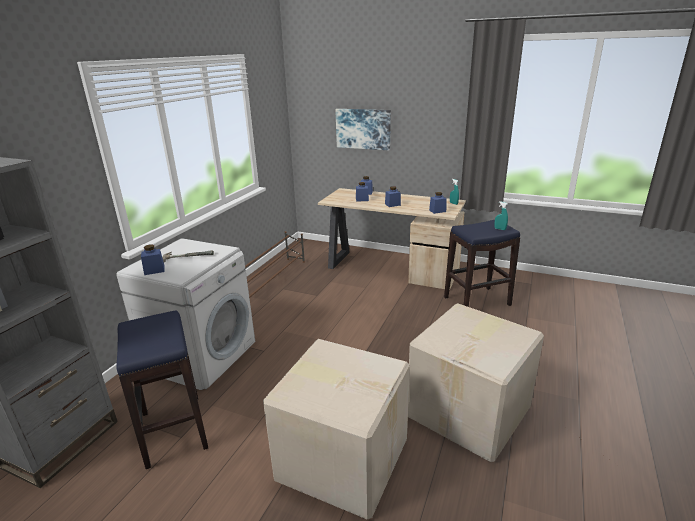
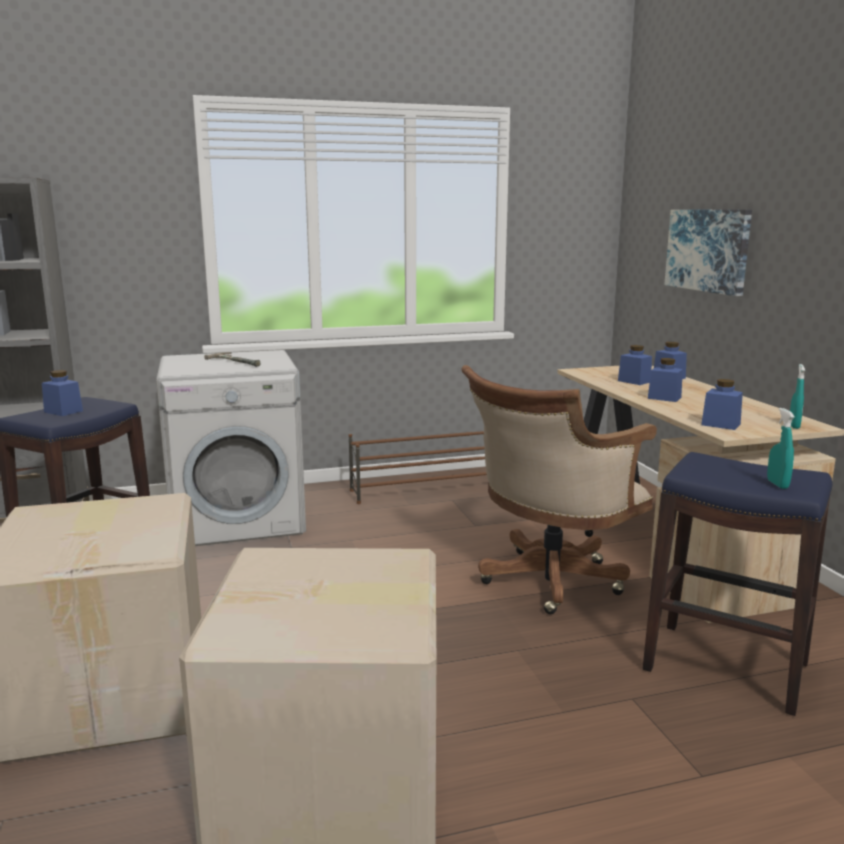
camera: 50 degrees right, 10 degrees down
(154, 270) = (182, 362): blue jar -> blue jar (63, 411)
(387, 304) = (547, 583): none -> office chair

